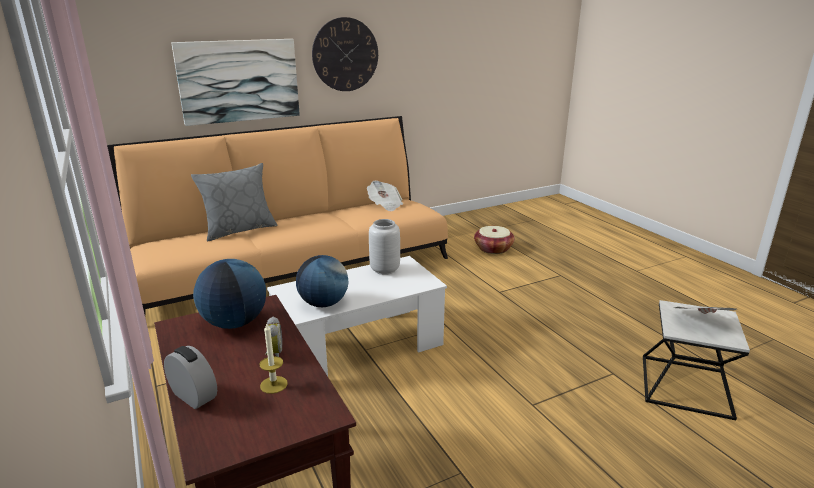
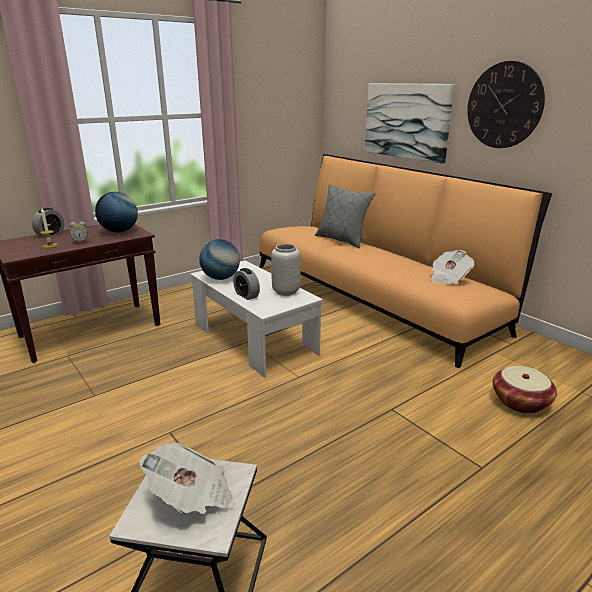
camera: 80 degrees right, 0 degrees up
(386, 290) = (246, 295): none -> alarm clock

